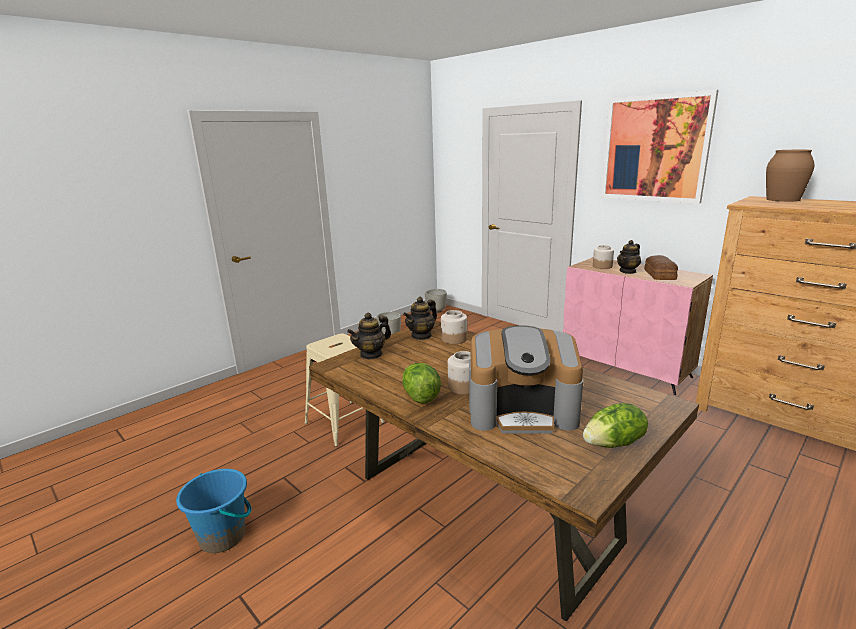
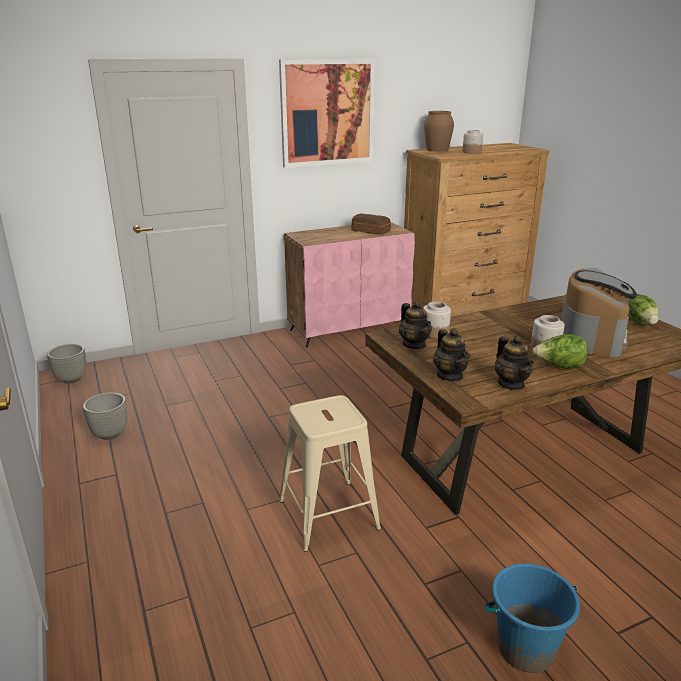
camera: 70 degrees left, 5 degrees up
(602, 266) = (321, 237): jar -> jar (471, 152)
(628, 271) = (348, 235): teapot -> teapot (511, 384)

